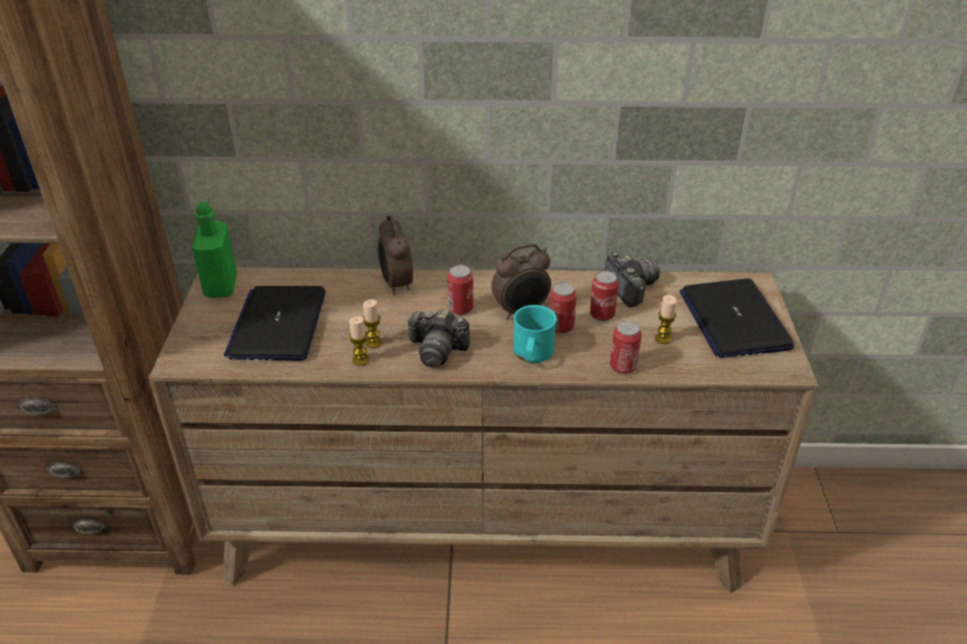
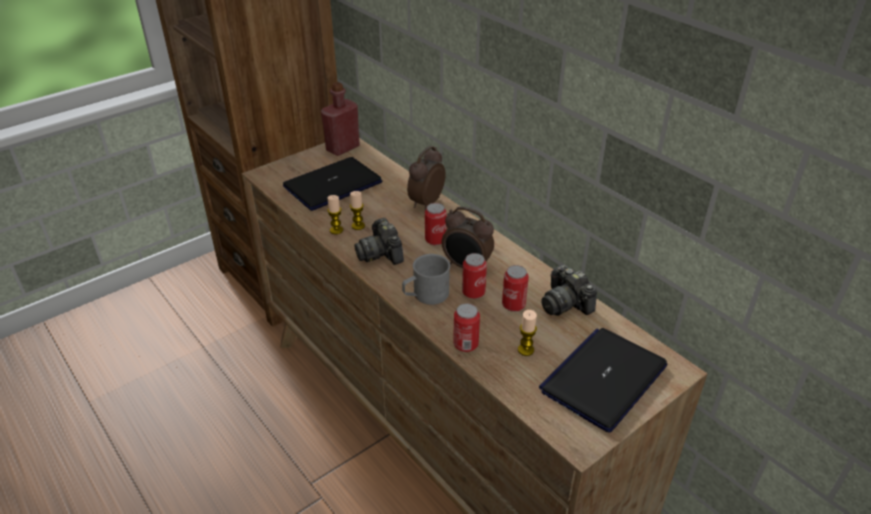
camera: 50 degrees right, 0 degrees up
(221, 286) = (343, 148): green bottle -> red bottle
(532, 355) = (425, 295): turquoise mug -> grey mug
(630, 288) = (565, 303): camera -> camera turned 120 degrees clockwise

